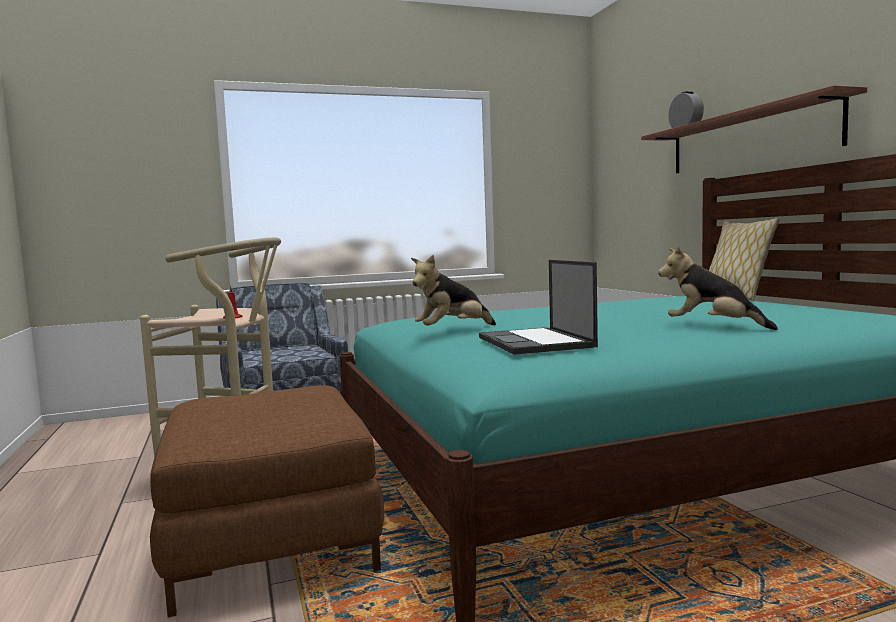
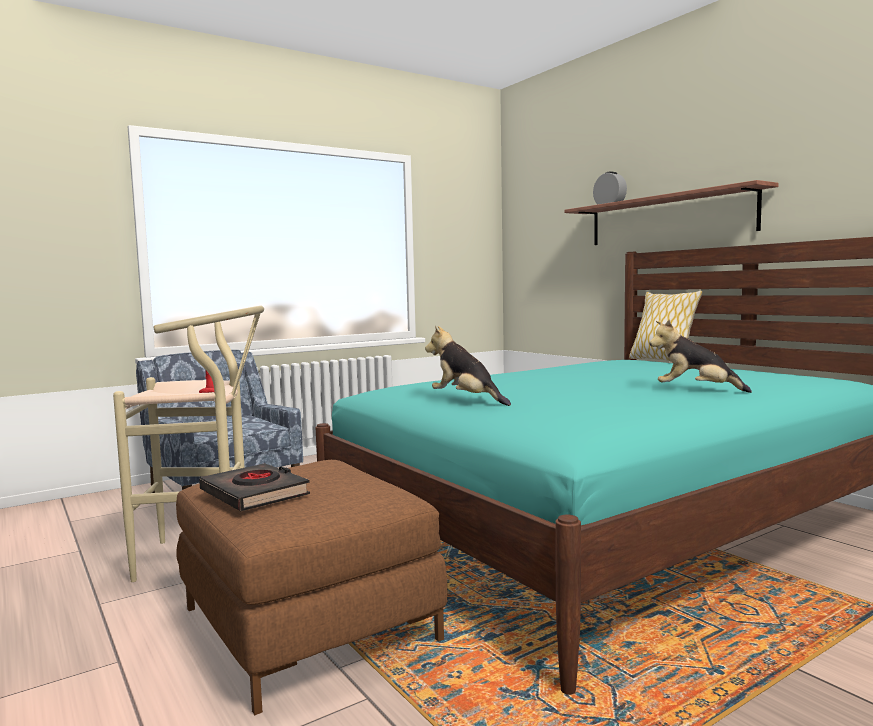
camera: 15 degrees left, 0 degrees up
(215, 411) = (255, 494): none -> black book
(452, 331) = (466, 400): plush toy -> plush toy turned 90 degrees clockwise
(536, 342) = (571, 410): laptop -> none

